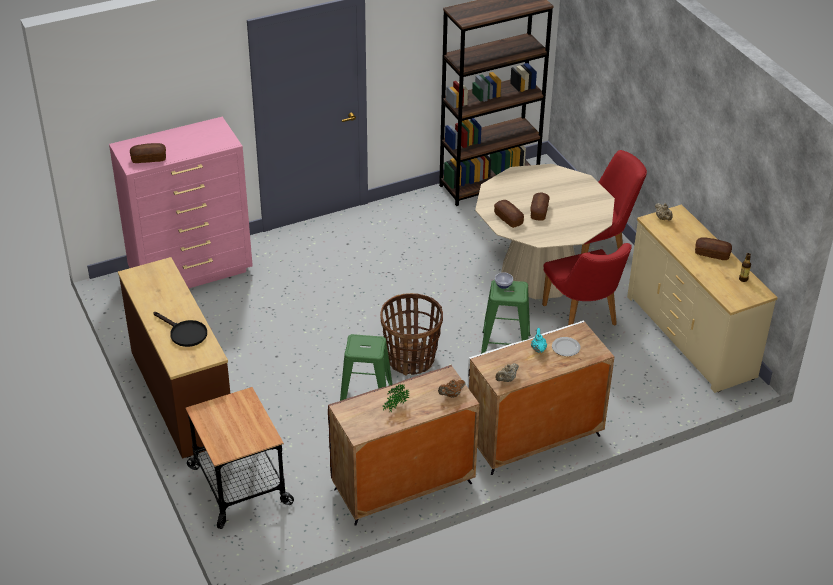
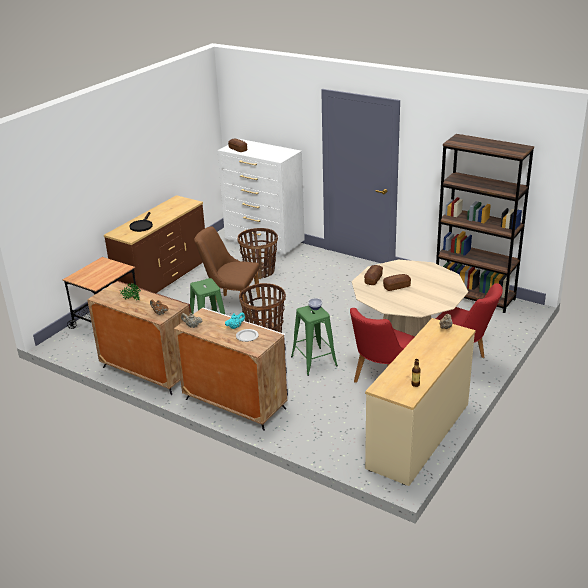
camera: 60 degrees right, 10 degrees down
(192, 272) = (264, 244): pink dresser -> white dresser
(260, 305) = (260, 272): none -> basket
(317, 361) = (230, 305): none -> brown chair
(712, 254) = (429, 361): bread -> none

